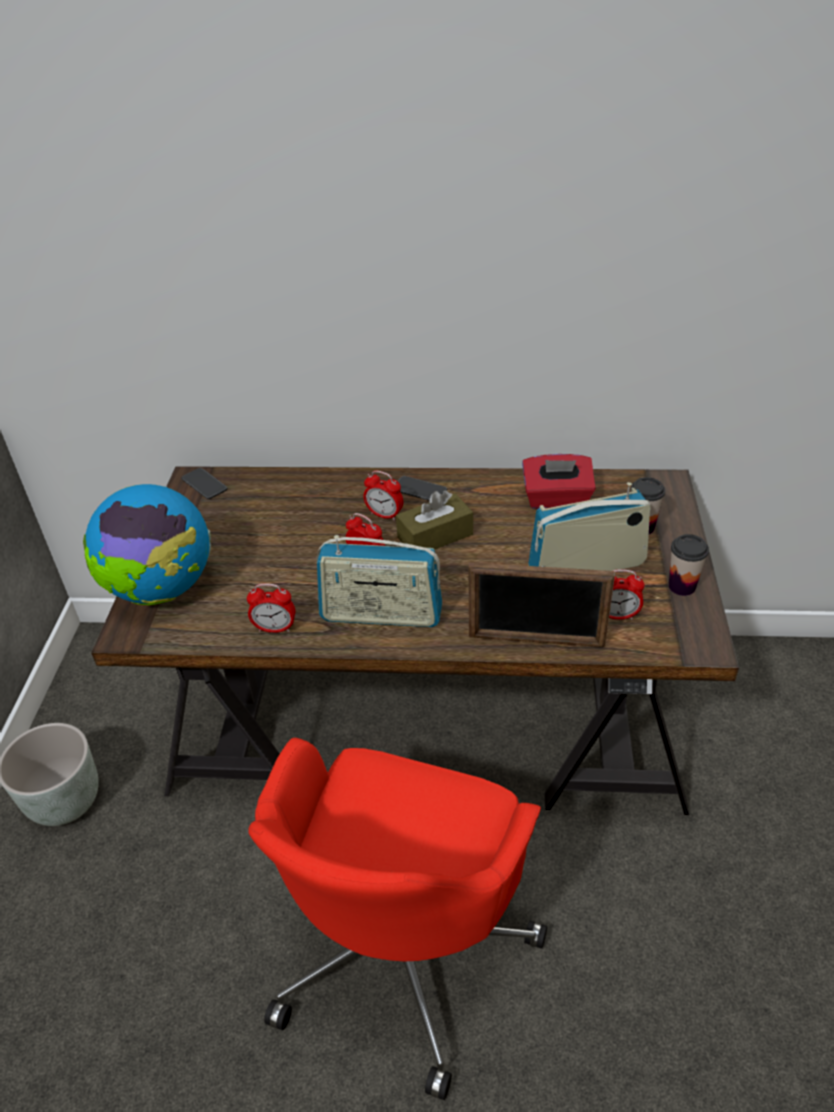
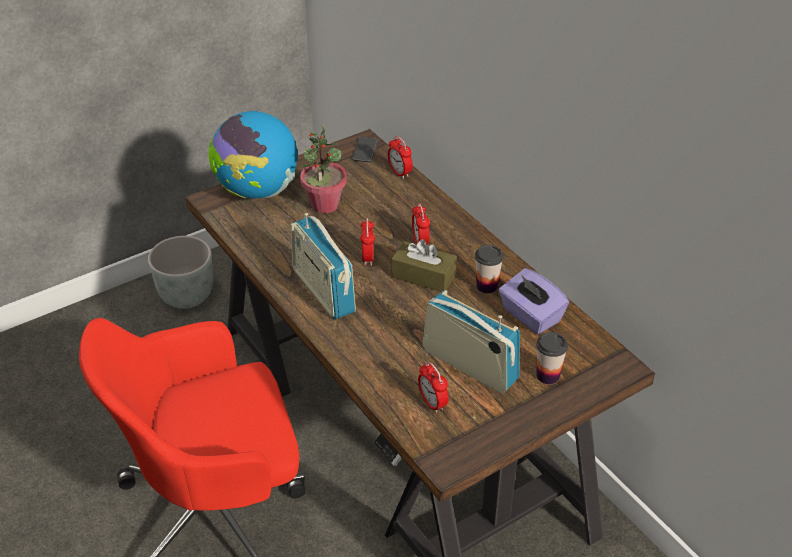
camera: 50 degrees right, 0 degrees up
(250, 551) = (324, 205): none -> potted plant
(275, 628) = (268, 254): alarm clock -> alarm clock (399, 173)
(419, 490) = (464, 244): phone -> none
(536, 640) = (368, 374): picture frame -> none
(557, 499) = (530, 316): red tissue box -> purple tissue box
(682, 586) = (500, 425): cup -> cup (487, 286)

